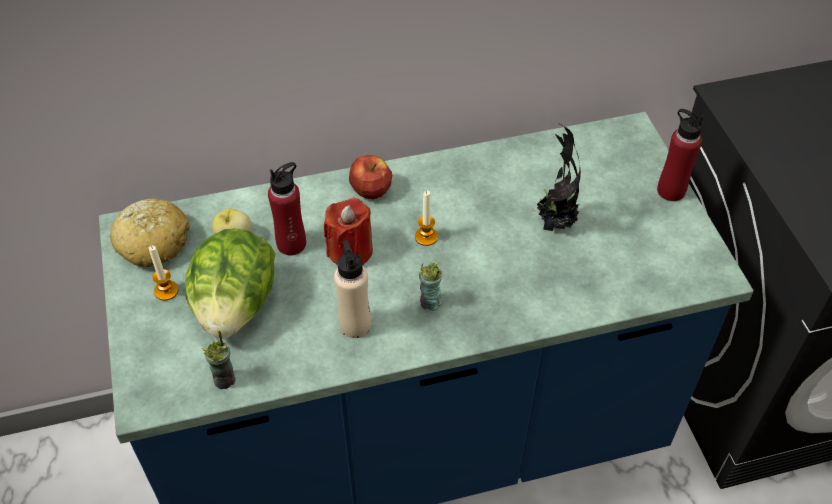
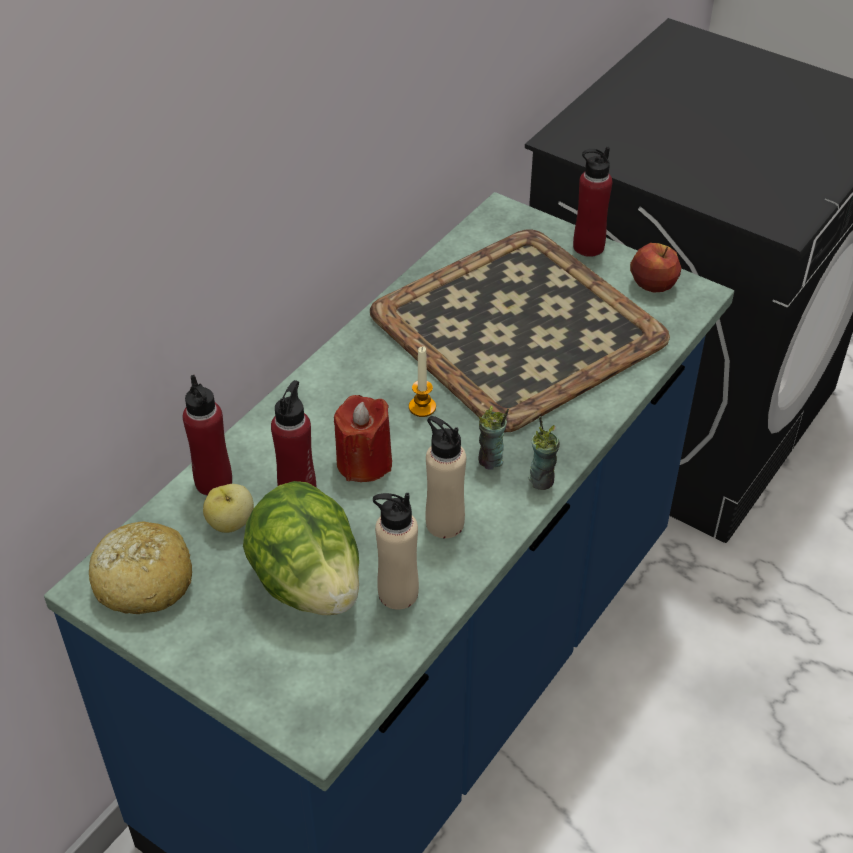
camera: 40 degrees left, 5 degrees down
(166, 291) = (216, 616): candle -> none
(225, 379) = (376, 653): cup -> cup (542, 480)
(252, 206) = (213, 482): none -> red bottle
(278, 350) = (398, 593): none -> beige bottle
(371, 190) = (320, 397): apple -> apple (652, 285)
(554, 222) = (521, 327): potted plant -> tray

